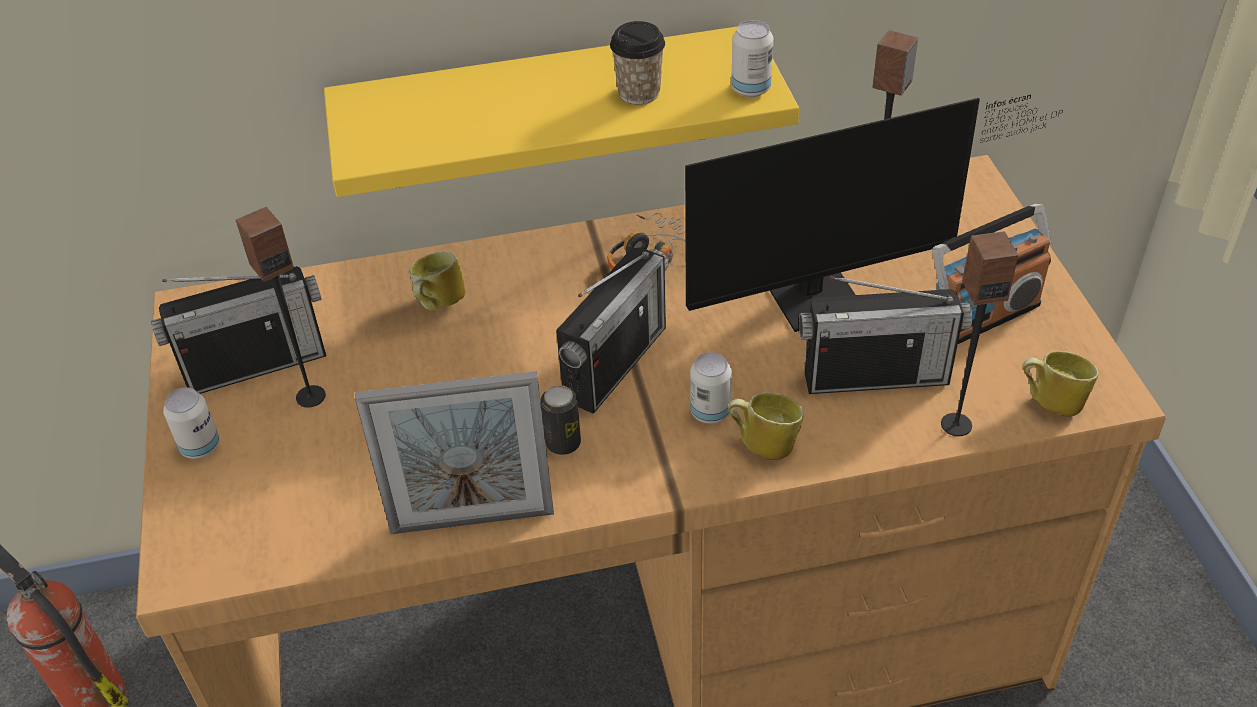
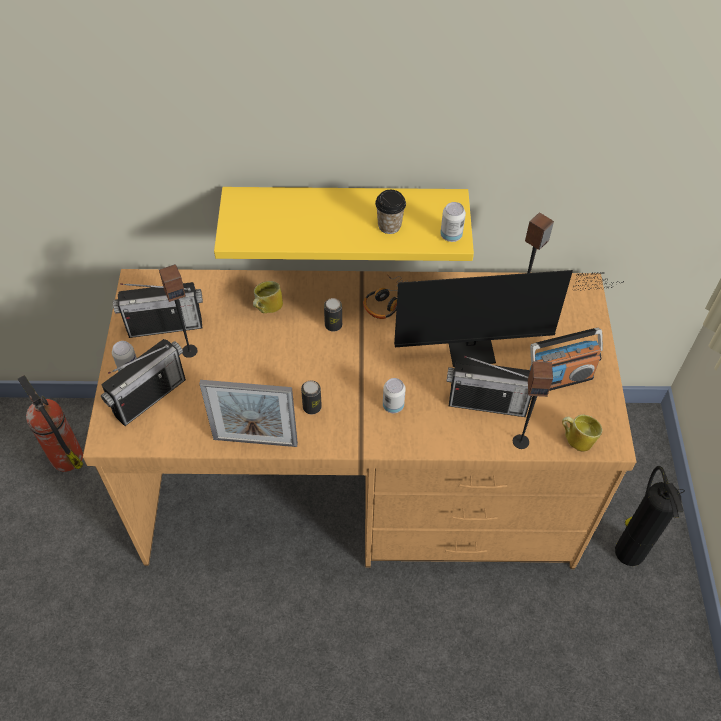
camera: 10 degrees right, 10 degrees up
(564, 308) = (333, 325): none -> can
(615, 363) = (351, 365): radio -> radio (149, 397)
(763, 444) = (415, 430): mug -> none
(1132, 638) = (629, 550): none -> fire extinguisher

